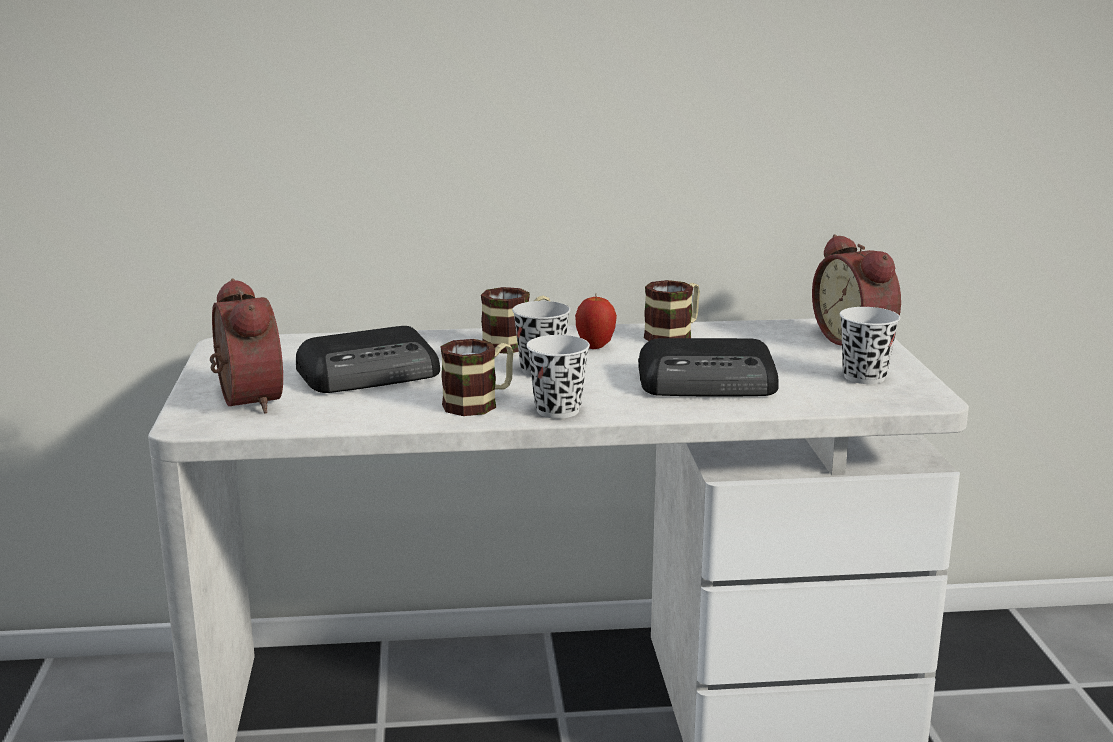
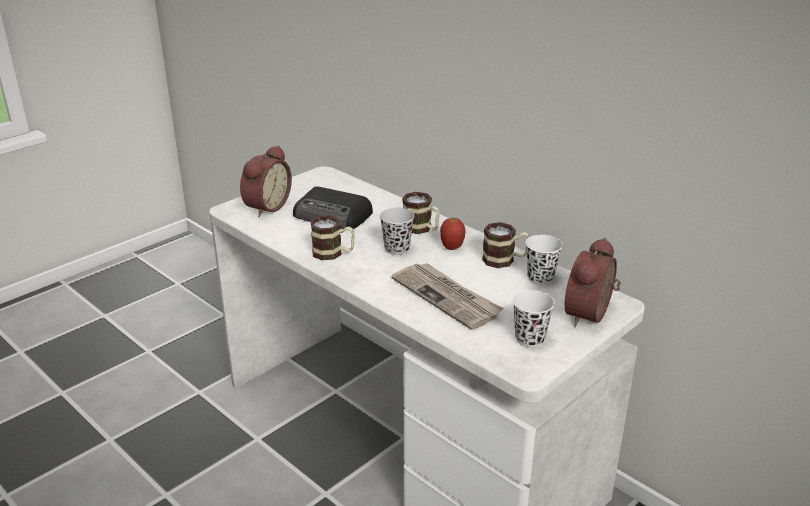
camera: 50 degrees right, 10 degrees up
(558, 410) = (350, 274): white cup -> white cup (540, 278)
(710, 383) = (447, 297): radio -> newspaper

